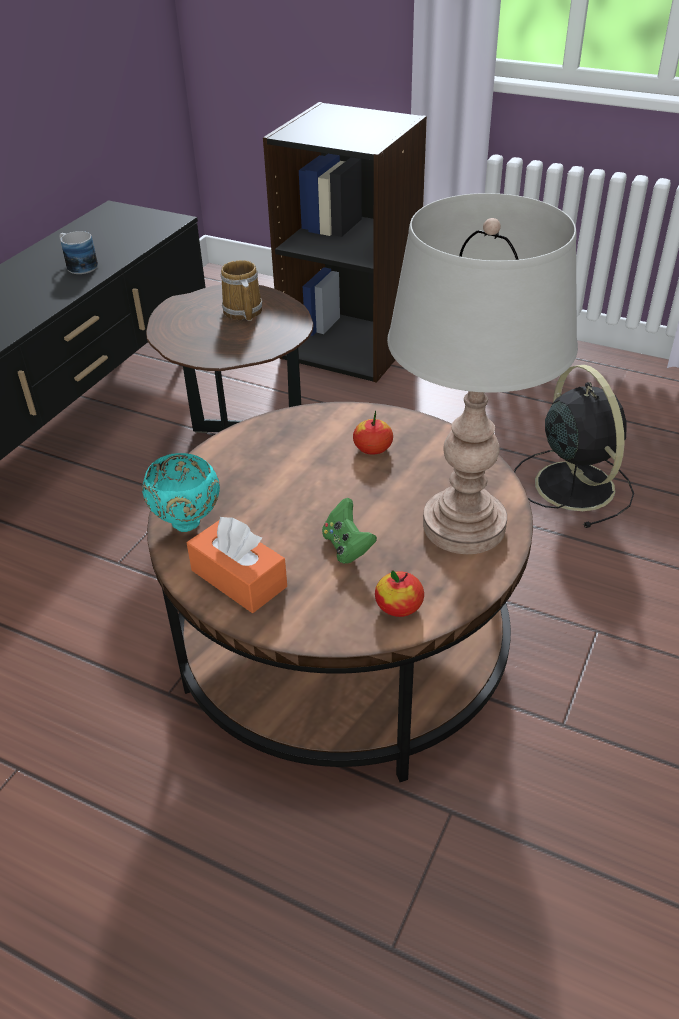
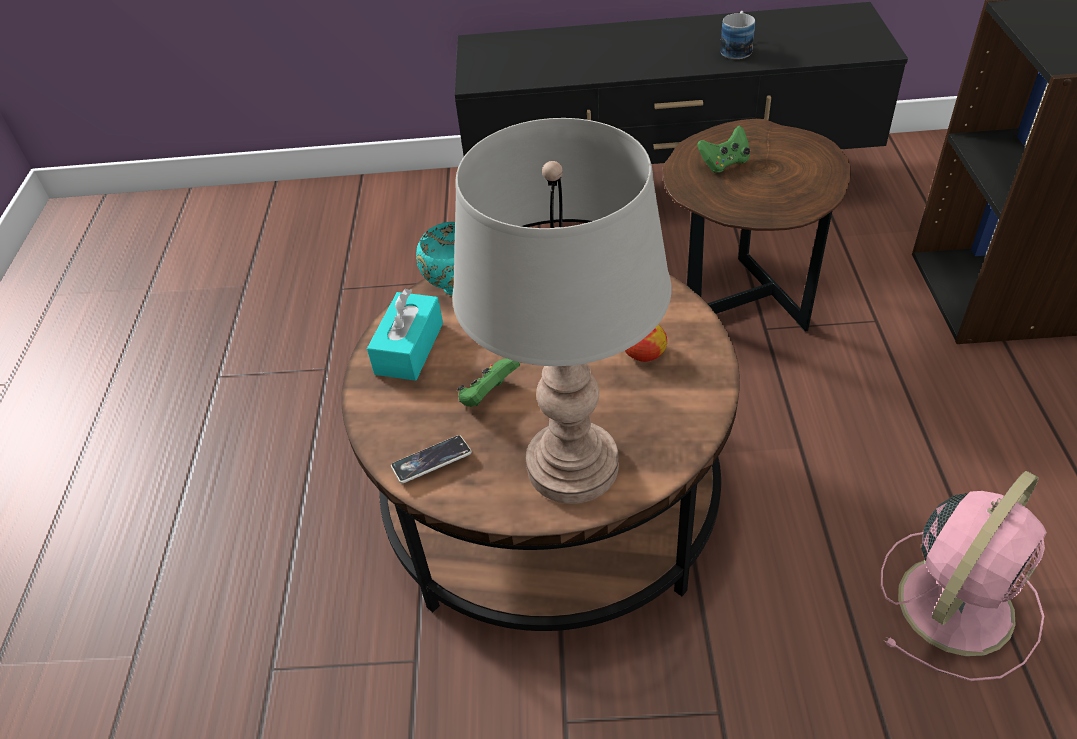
camera: 65 degrees right, 5 degrees up
(202, 331) = (724, 163): none -> green game controller
(239, 578) = (409, 348): orange tissue box -> turquoise tissue box
(242, 312) = (782, 169): mug -> none
(399, 606) = (432, 462): apple -> phone
(572, 483) = (958, 601): black fan -> pink fan

